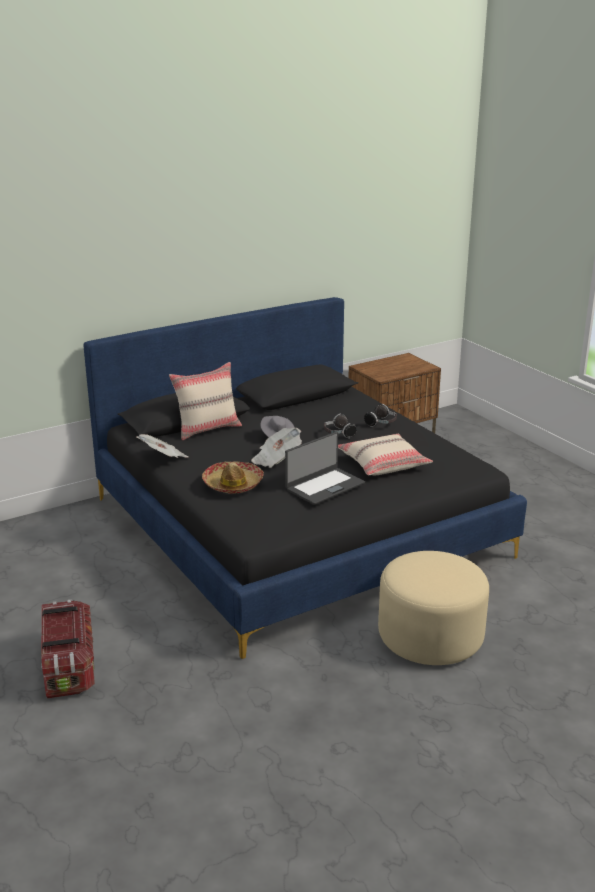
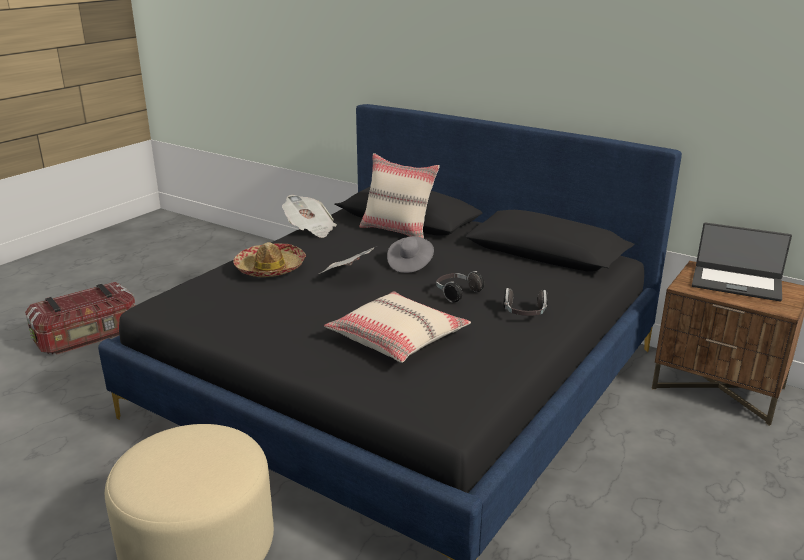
camera: 65 degrees right, 0 degrees up
(324, 486) = (292, 312): laptop -> laptop (736, 283)

